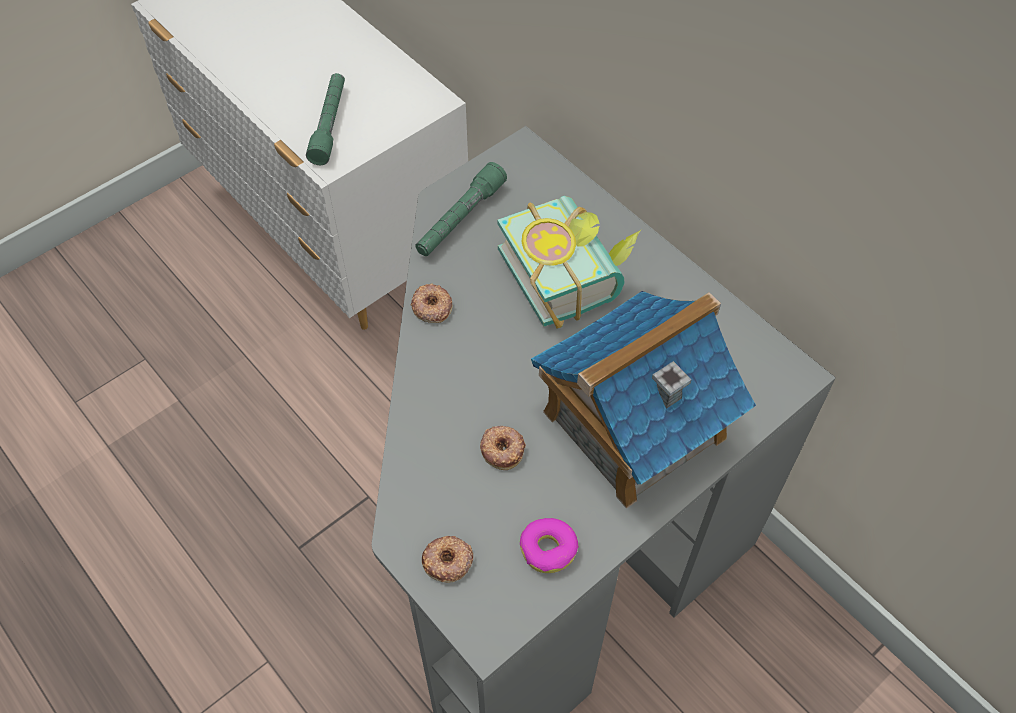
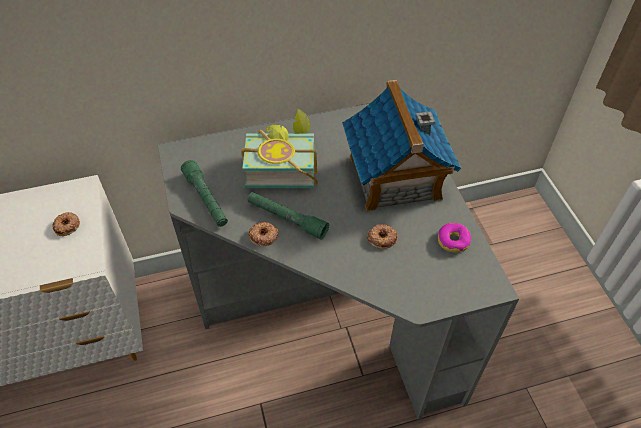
camera: 65 degrees left, 5 degrees down
(329, 124) = (51, 251): green flashlight -> green flashlight (286, 219)
(448, 561) = (442, 289): donut -> donut (67, 225)

